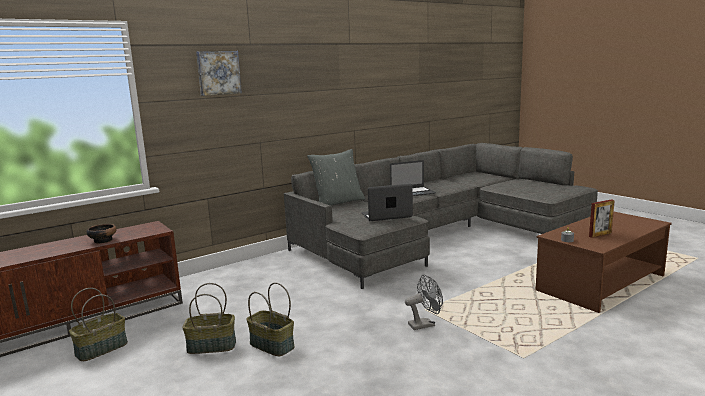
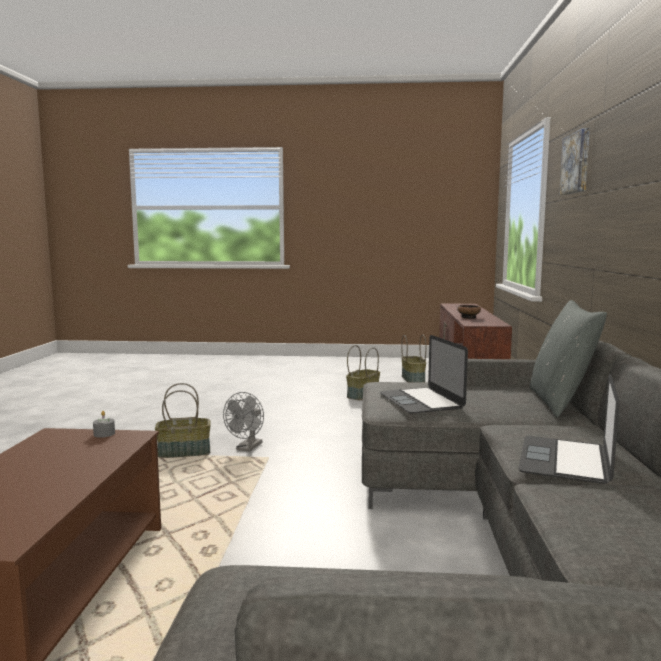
camera: 130 degrees right, 5 degrees down
(271, 345) = (330, 405): basket -> basket (184, 452)
(386, 215) = (421, 400): laptop -> laptop turned 135 degrees clockwise
(600, 235) = (46, 458): picture frame -> none

